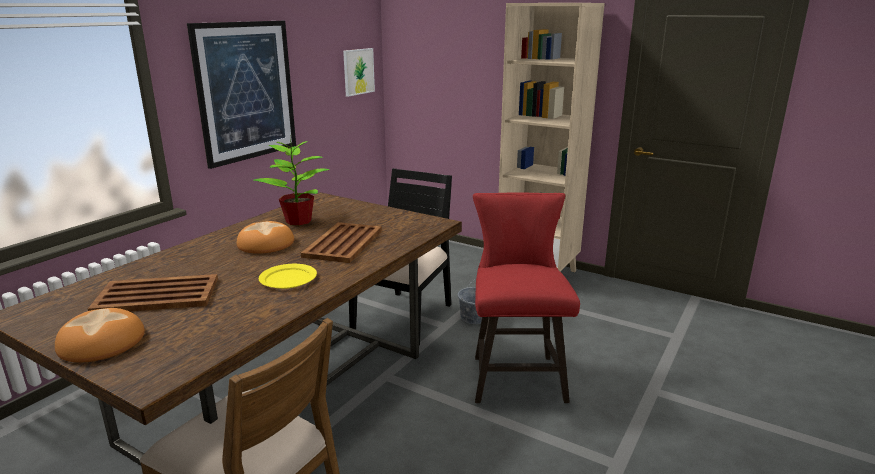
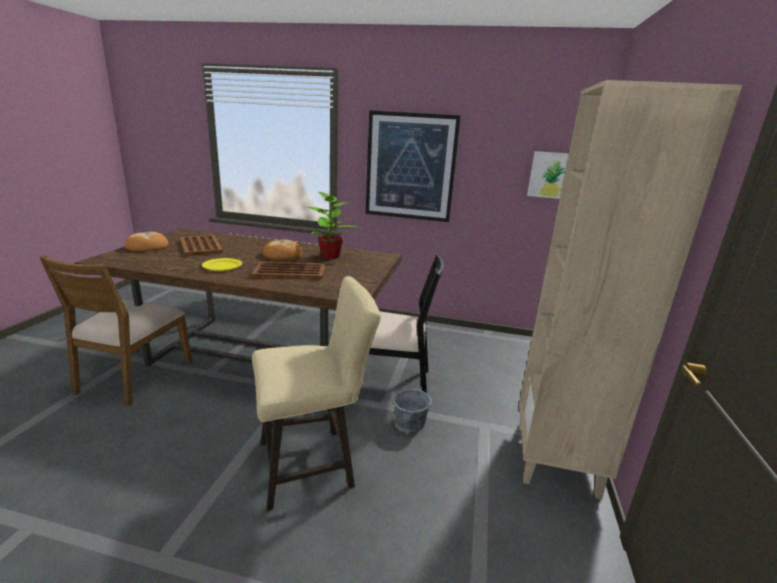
camera: 70 degrees right, 0 degrees up
(515, 374) = (313, 463): red stool -> beige stool

